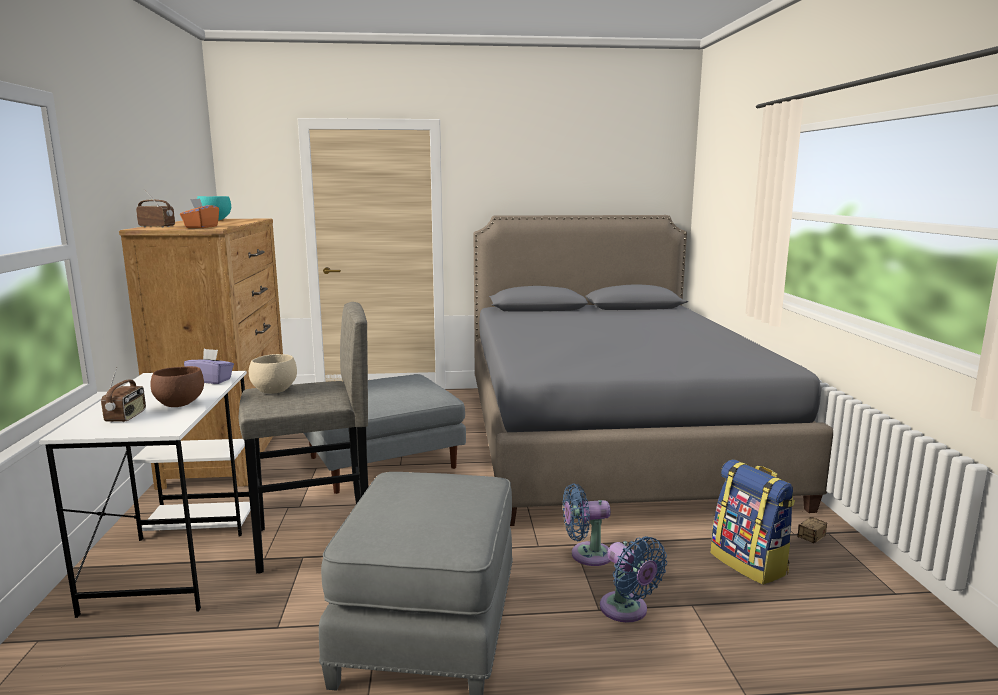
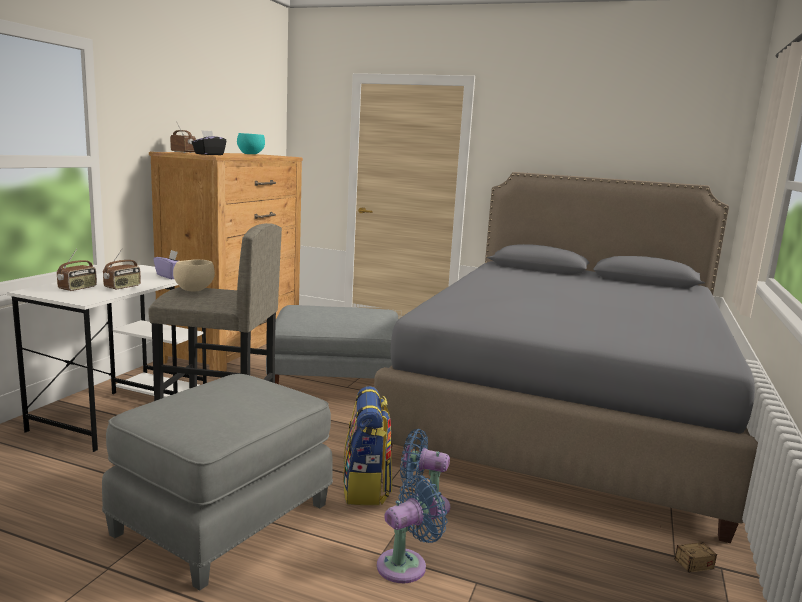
camera: 25 degrees right, 0 degrees up
(179, 404) = (123, 287): brown bowl -> radio
(201, 227) = (209, 154): orange tissue box -> black tissue box
(627, 610) = (406, 564): blue fan -> blue fan turned 120 degrees counterclockwise
(749, 563) = (585, 567): backpack -> backpack (366, 488)

